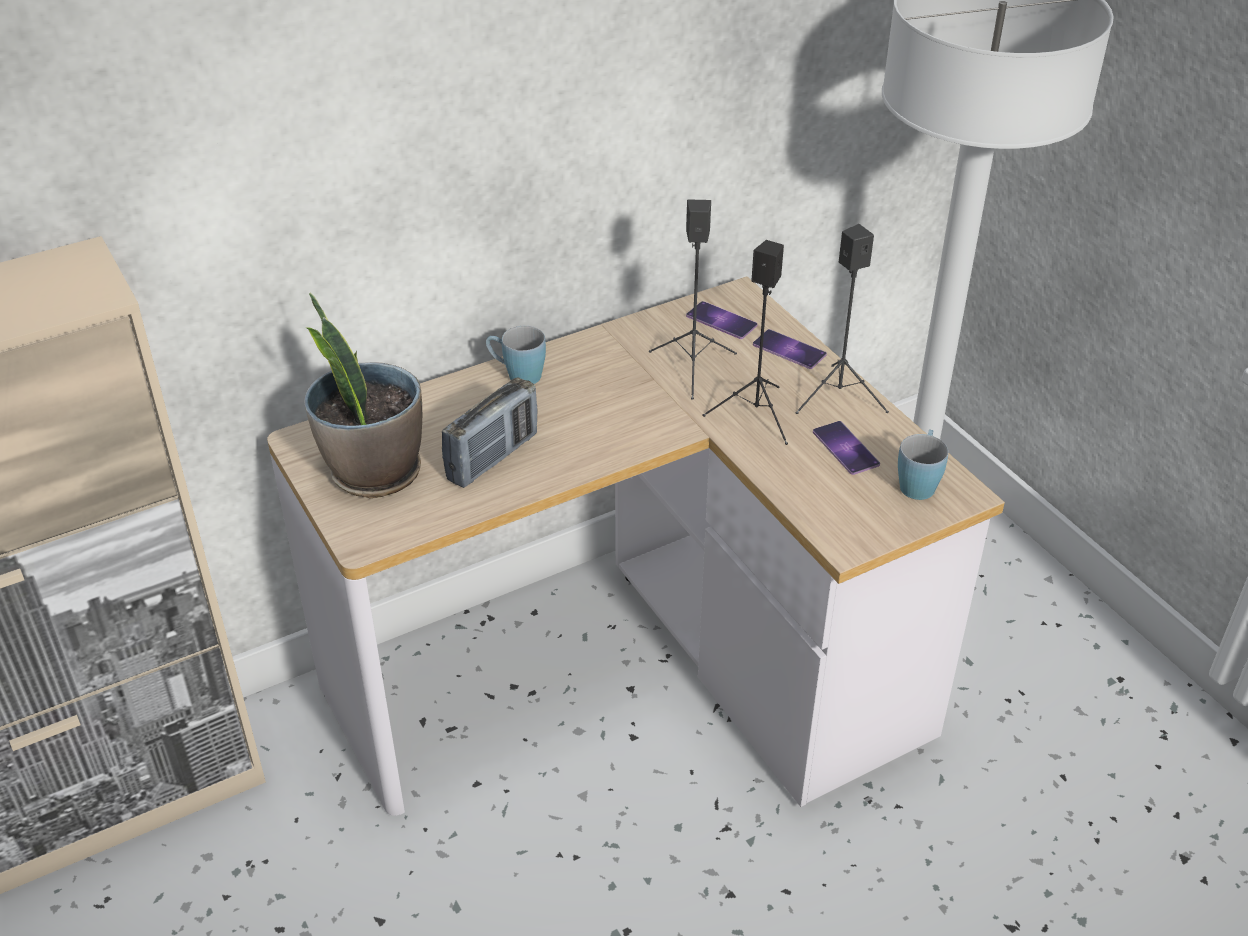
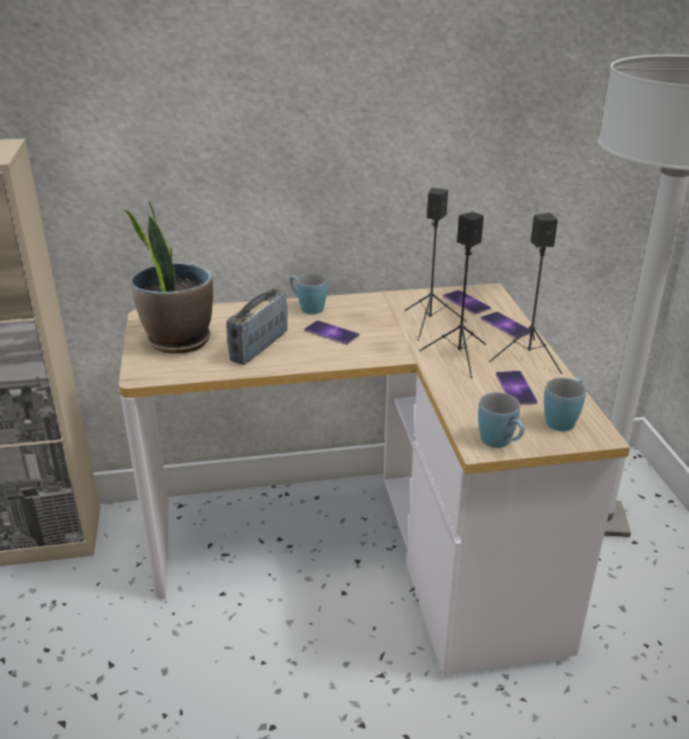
camera: 20 degrees right, 10 degrees down
(493, 457) = (259, 347): radio -> radio turned 150 degrees clockwise
(575, 412) = (331, 333): none -> phone
(865, 533) = (500, 443): none -> blue mug

